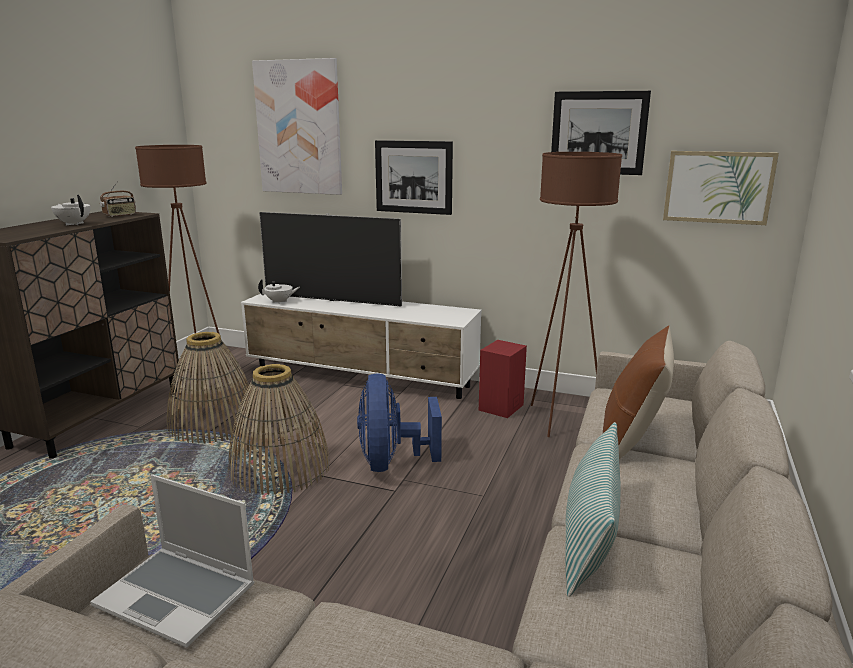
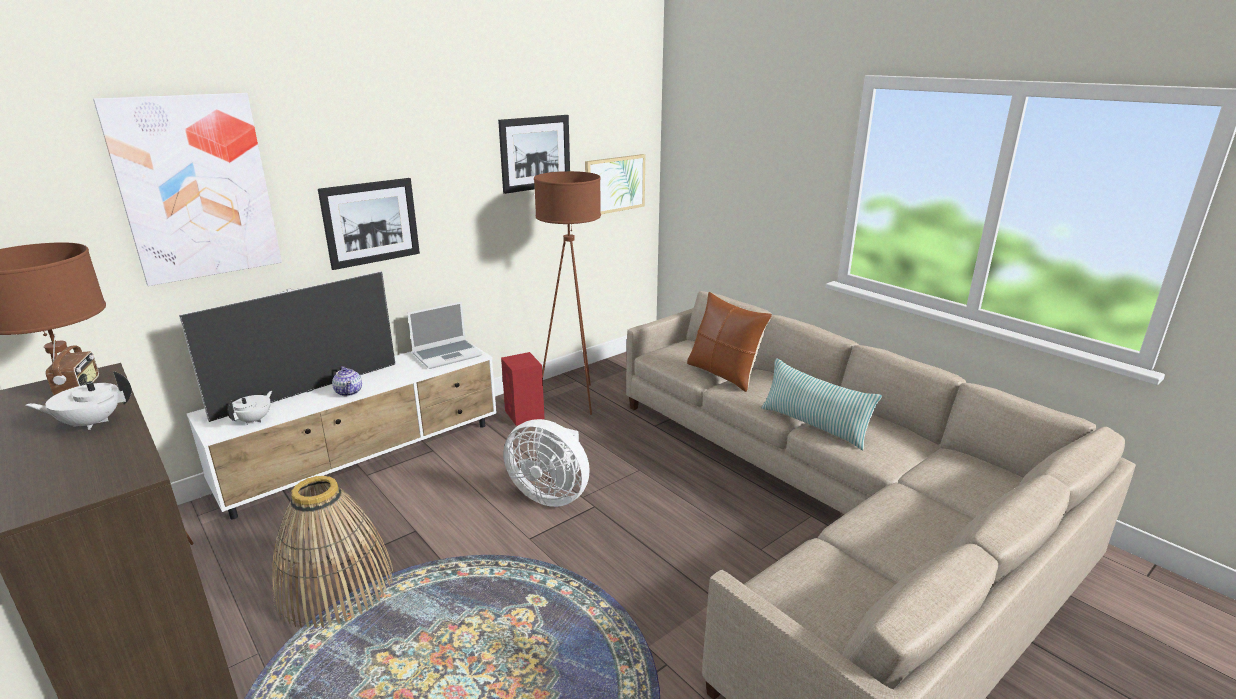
camera: 60 degrees left, 5 degrees up
(179, 596) = (800, 587): laptop -> laptop (447, 355)
(279, 468) = (491, 559): basket -> none
(344, 309) = (349, 392): none -> teapot
(391, 462) = (550, 494): blue fan -> white fan

